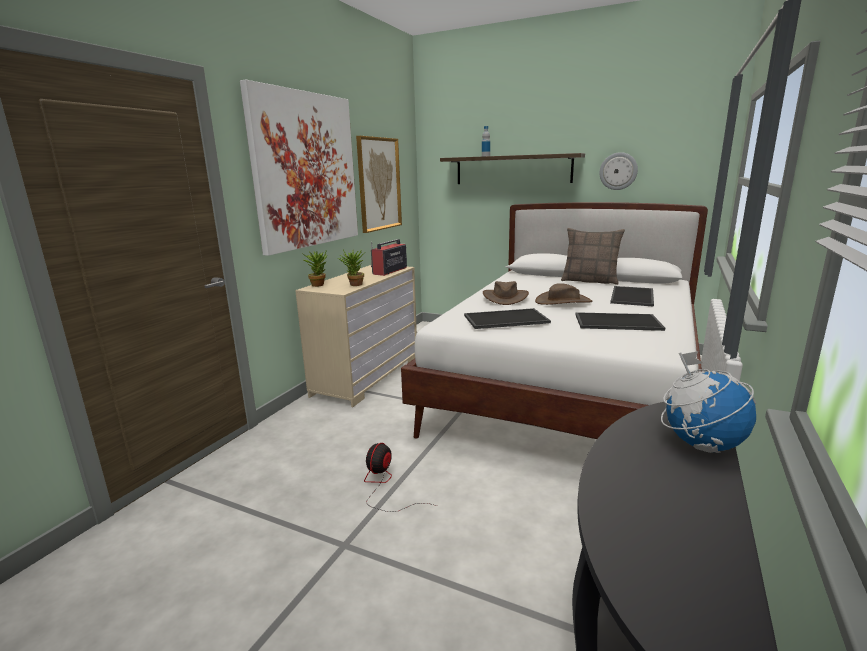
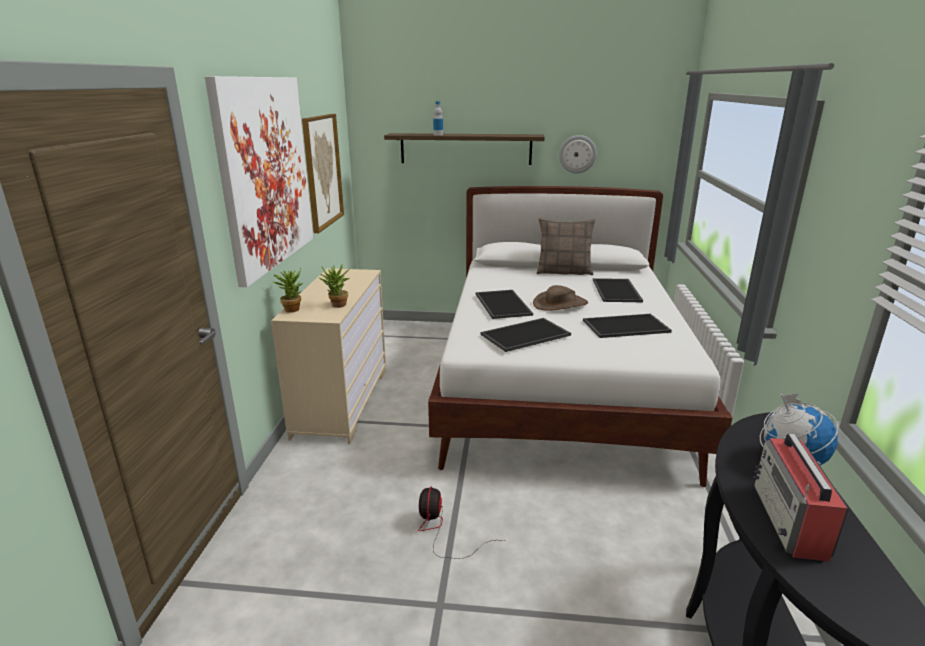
camera: 20 degrees left, 5 degrees up
(389, 271) = (358, 279): radio -> radio (790, 521)
(505, 297) = (501, 304): brown hat -> tray

